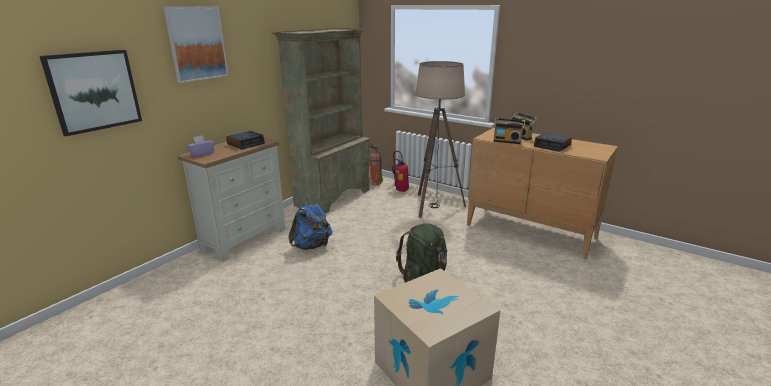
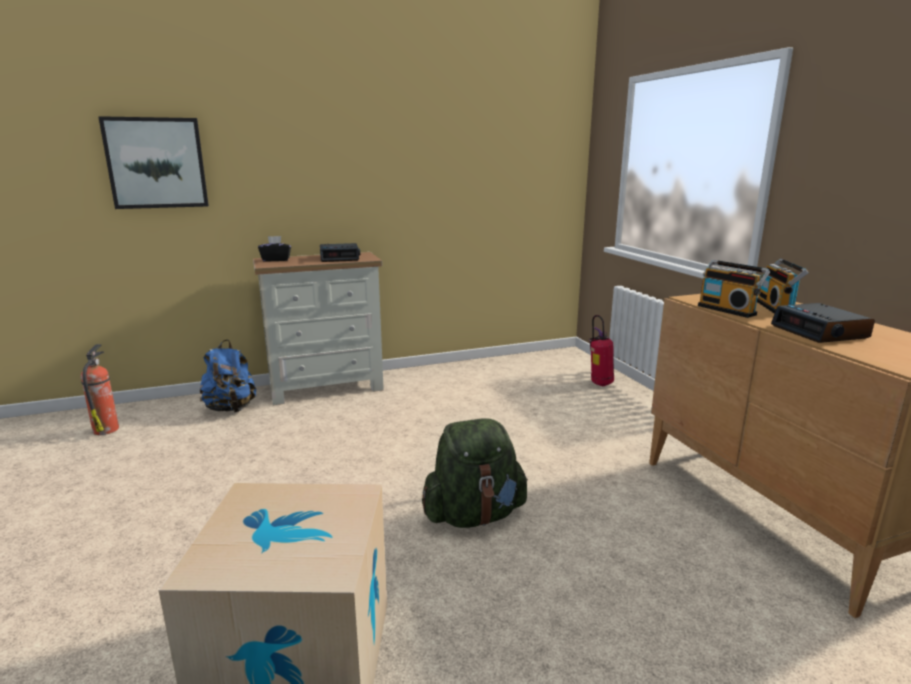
camera: 35 degrees right, 5 degrees down
(196, 43) = (297, 120): picture -> none
(202, 154) = (276, 260): purple tissue box -> black tissue box
(312, 246) = (385, 419): blue backpack -> blue backpack (231, 409)
(333, 197) = (490, 369): green bookcase -> none
(375, 183) = (573, 365): fire extinguisher -> fire extinguisher (106, 429)
(434, 206) = (628, 419): floor lamp -> none

